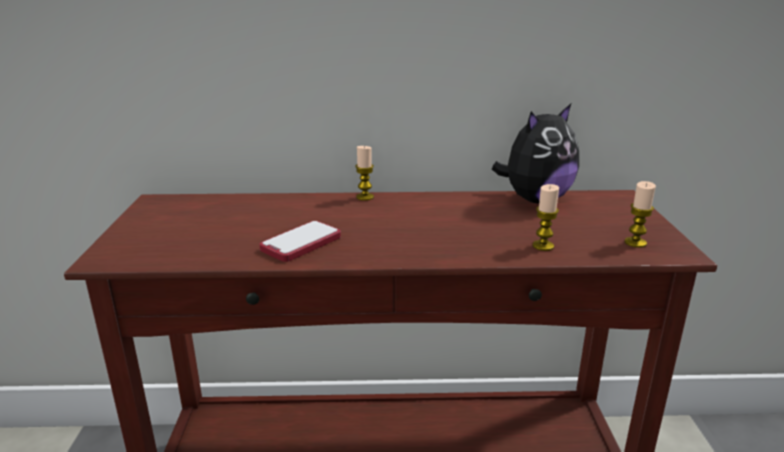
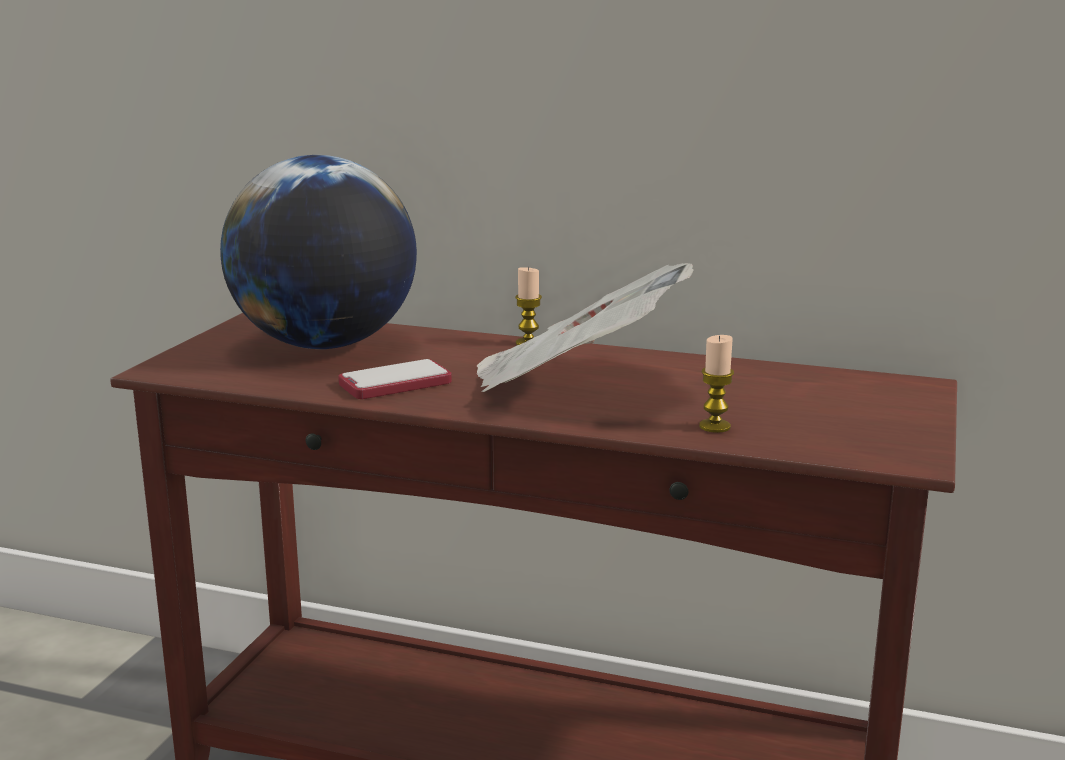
camera: 20 degrees right, 5 degrees down
(223, 217) = (325, 344): none -> globe
(423, 225) = (573, 384): none -> newspaper
(535, 199) = (775, 373): plush toy -> none
(635, 243) = (859, 441): candle -> none

